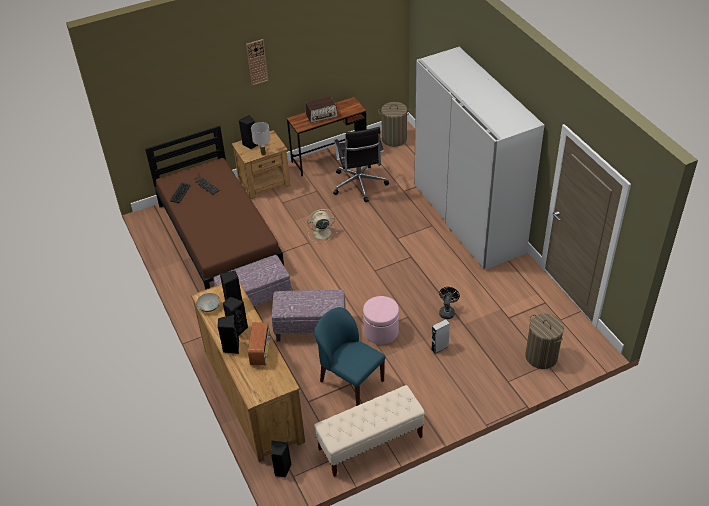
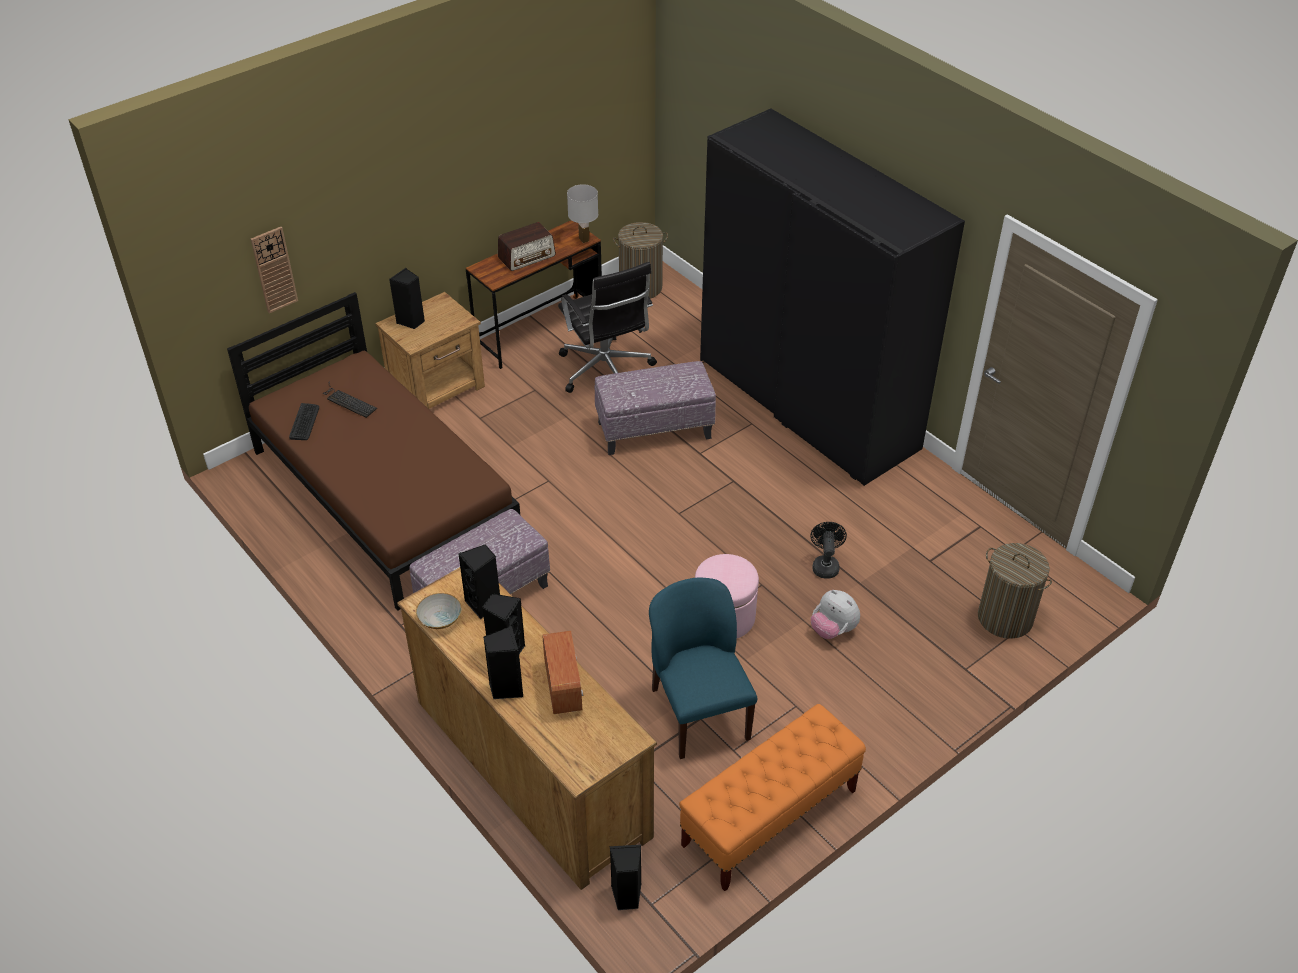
camera: 15 degrees left, 0 degrees up
(257, 62) = (414, 170): wall clock -> wall clock (274, 270)
(263, 153) = (438, 333): white table lamp -> white table lamp (583, 239)
(311, 327) = (599, 629): ottoman -> ottoman (654, 429)
(321, 233) = (565, 462): beige fan -> none
(350, 380) = (699, 712): blue chair -> blue chair turned 45 degrees clockwise
(370, 443) = (769, 818): beige bench -> orange bench
(439, 348) = (833, 630): grey speaker -> plush toy
(468, 218) = (807, 404): white wardrobe -> black wardrobe

